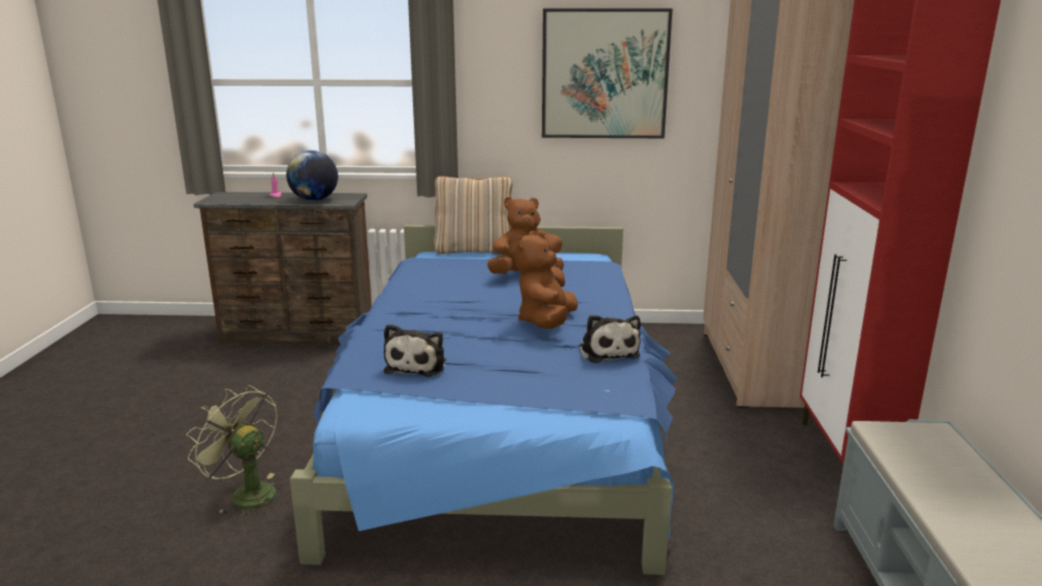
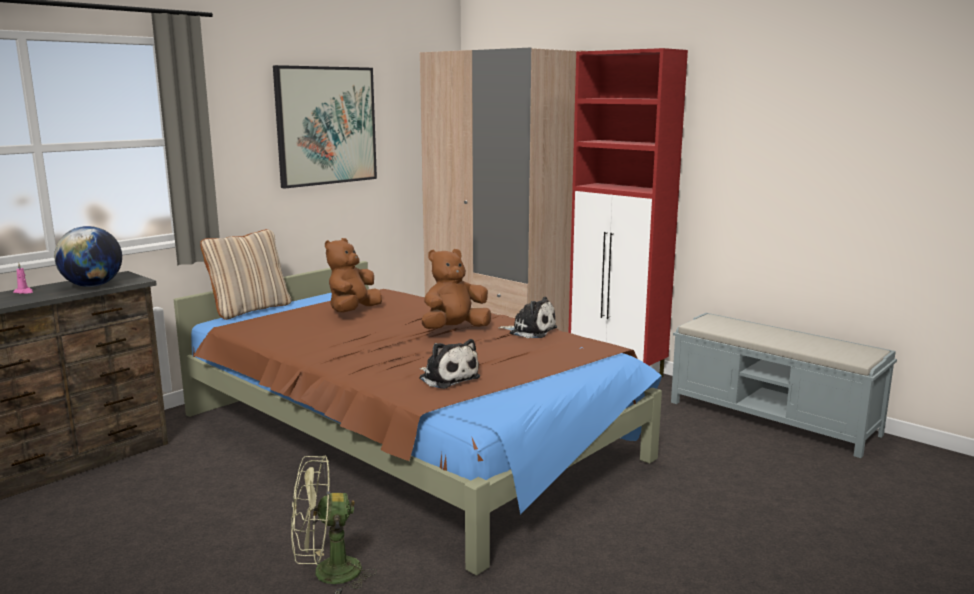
camera: 50 degrees left, 5 degrees down
(501, 419) = (409, 437): blue bed -> brown bed
(546, 322) = (454, 329): brown plush toy -> brown plush toy turned 90 degrees clockwise

